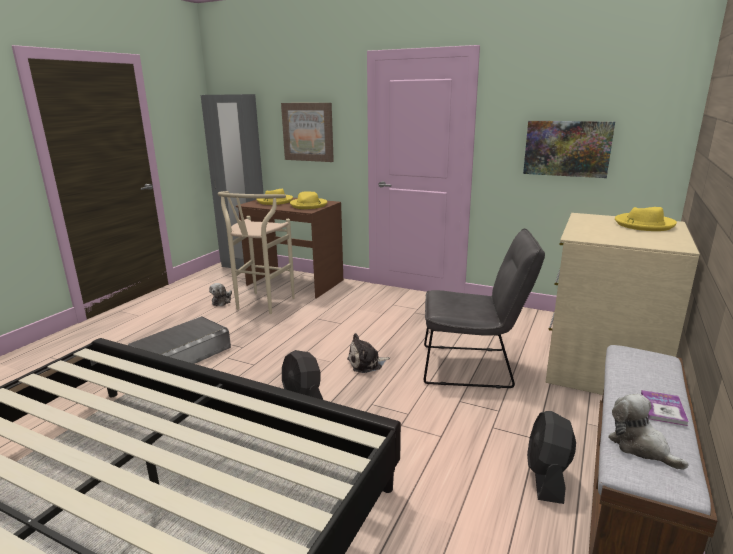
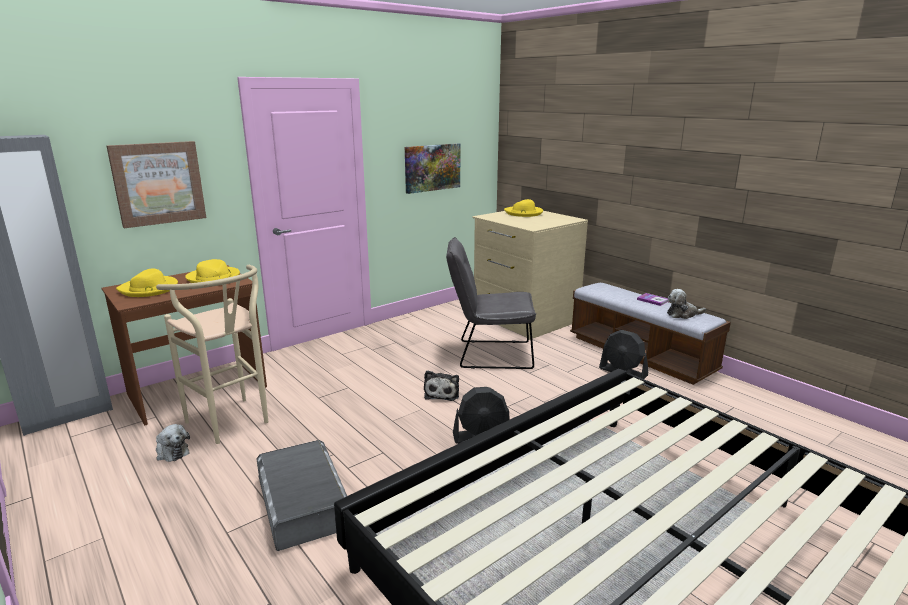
camera: 65 degrees left, 0 degrees up
(474, 367) = (489, 354): grey chair -> grey chair turned 120 degrees counterclockwise

